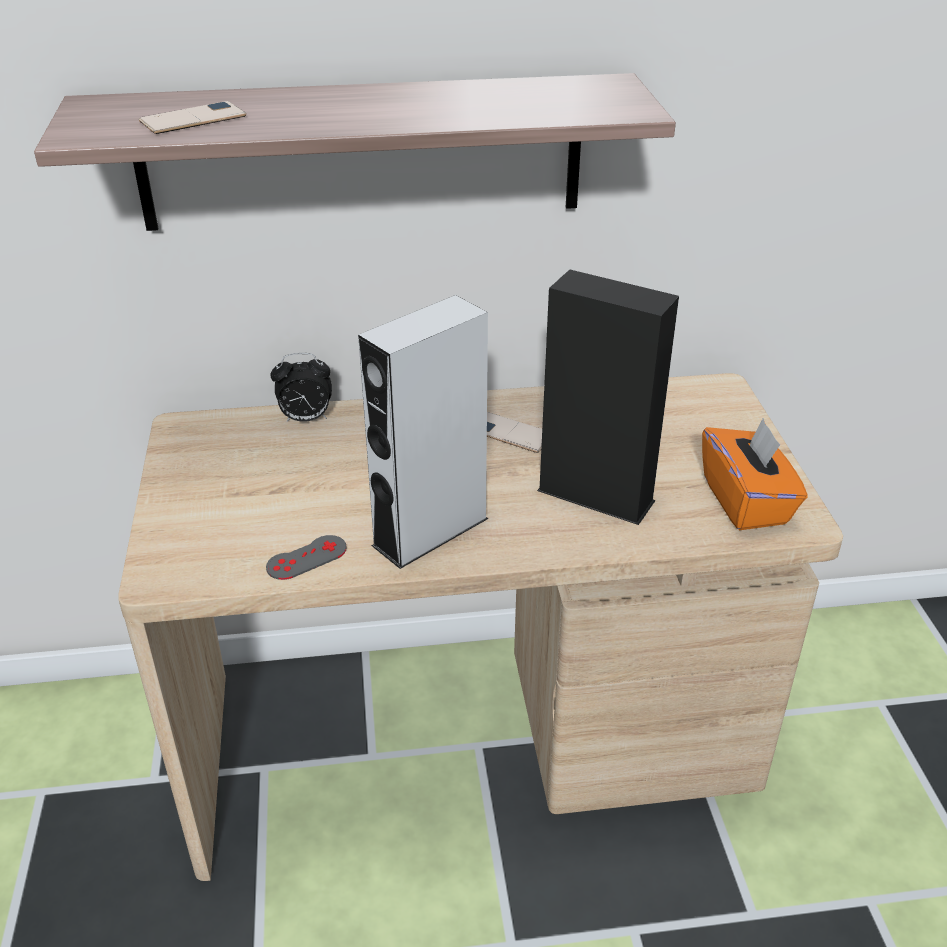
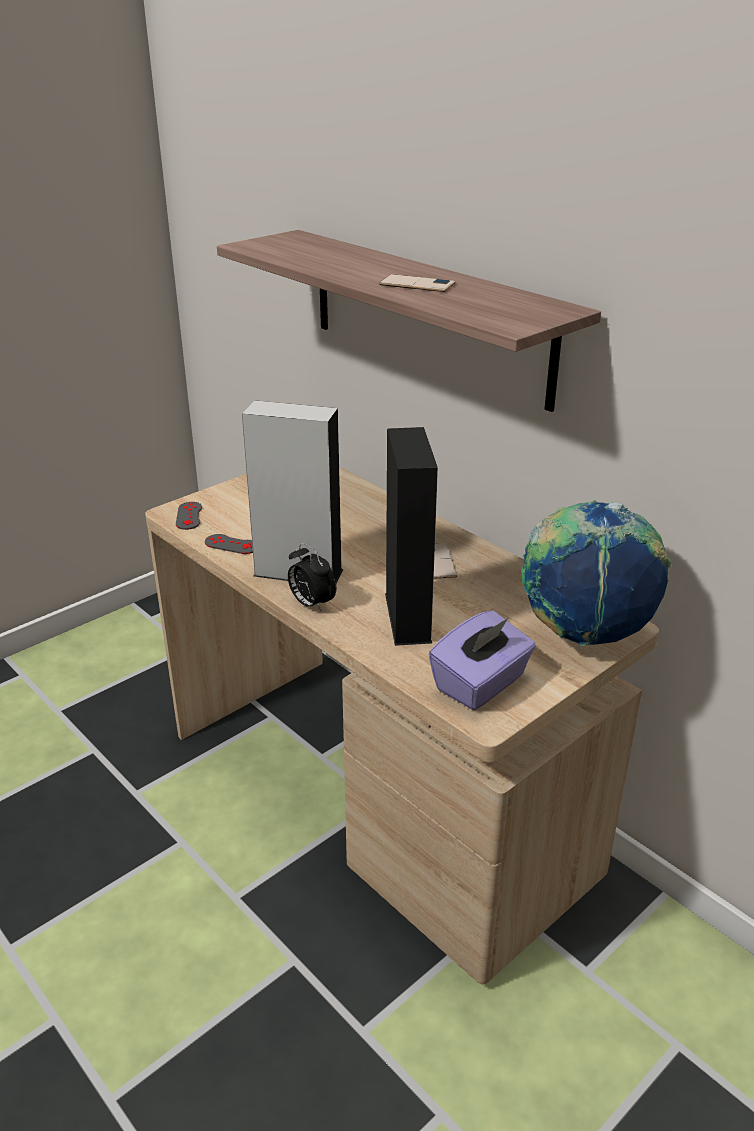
camera: 55 degrees right, 5 degrees down
(188, 567) = (189, 516): none -> grey game controller
(193, 119) = (305, 253): phone -> phone (417, 284)
(305, 419) = (359, 491): alarm clock -> alarm clock (311, 604)
(716, 412) = (584, 634): none -> globe
(746, 501) = (481, 684): orange tissue box -> purple tissue box

